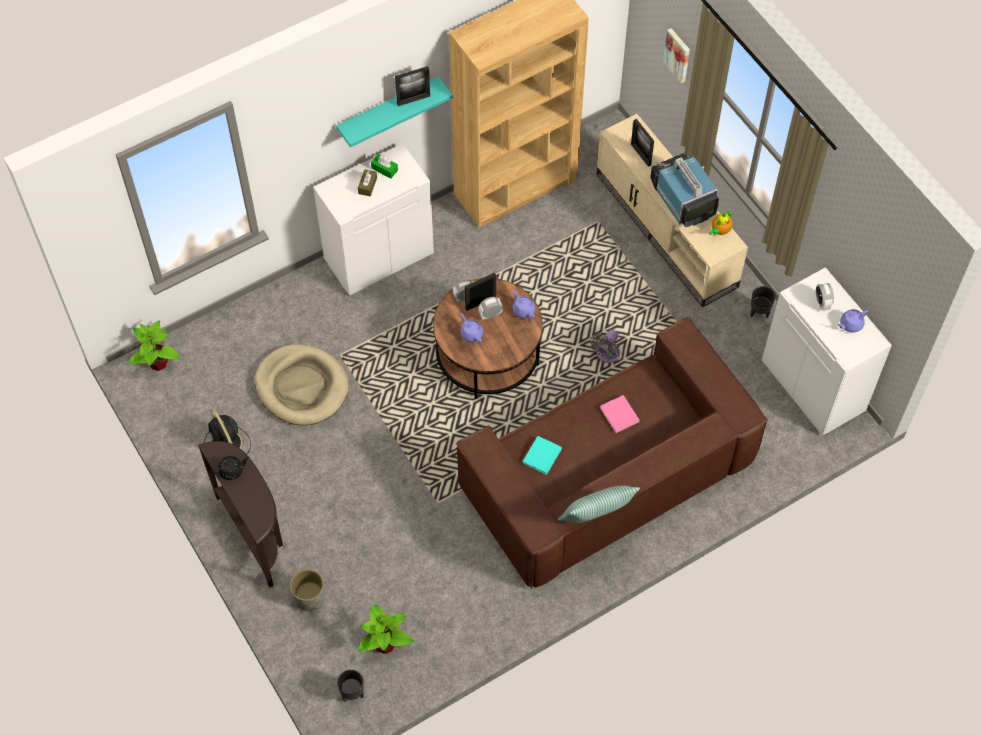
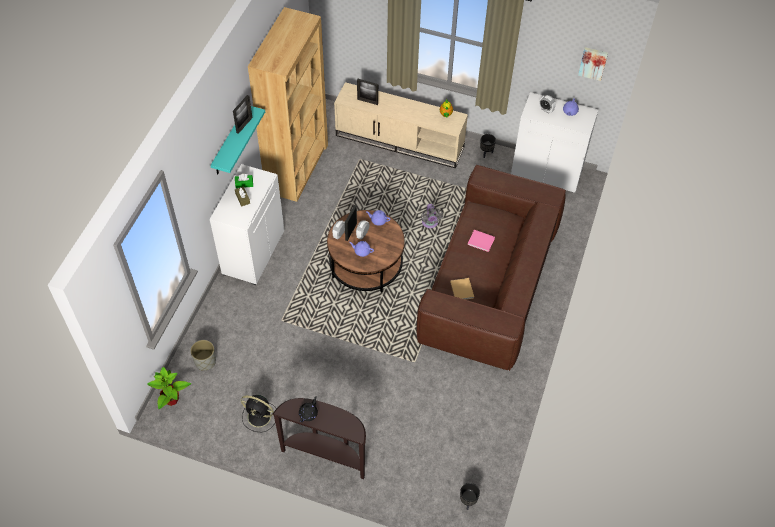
camera: 40 degrees left, 5 degrees down
(302, 387) = (275, 353): beige dog bed -> none
(309, 598) = (392, 467): grey planter -> grey planter (205, 362)
(385, 644) = (459, 460): potted plant -> none
(542, 455) = (461, 289): turquoise book -> beige book
(596, 518) = (532, 297): pillow -> none
(678, 55) = (364, 24): picture -> picture (593, 63)
(682, 198) = (411, 110): television -> none

